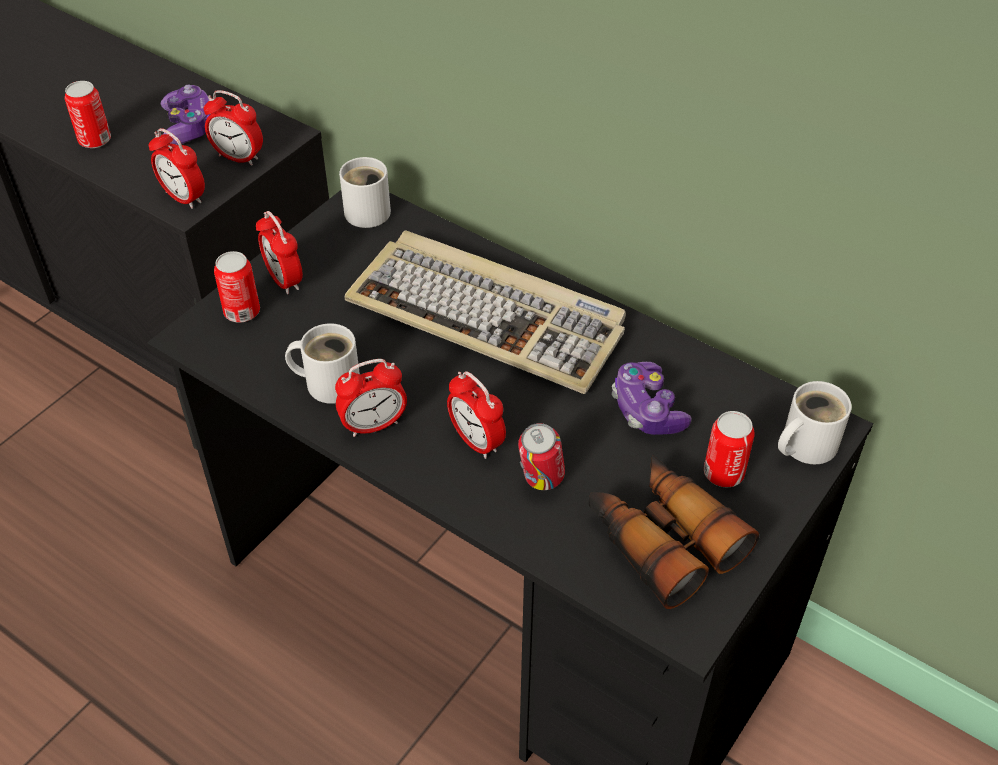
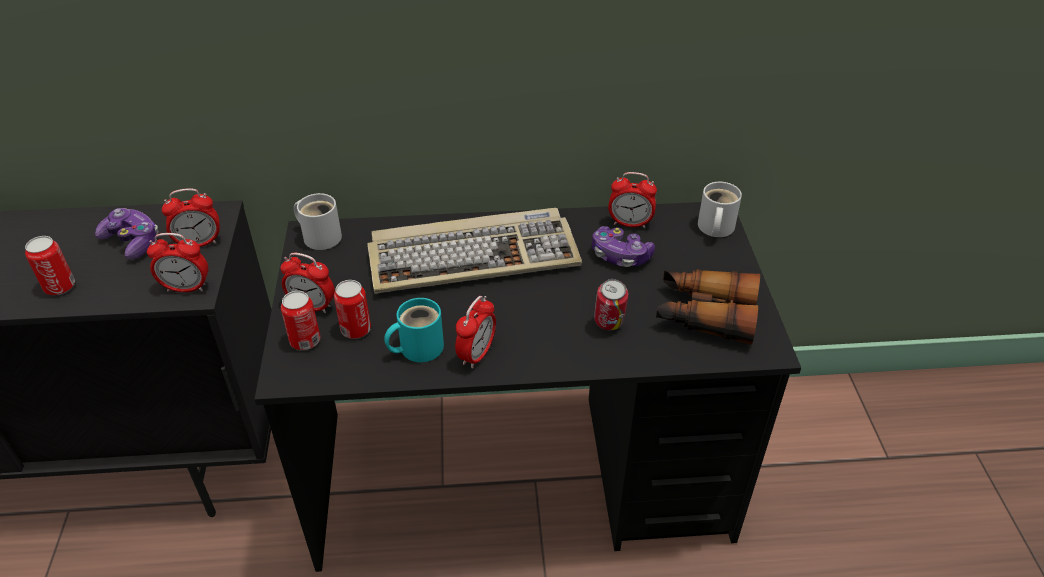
camera: 40 degrees left, 5 degrees down
(328, 381) = (417, 347): white mug -> turquoise mug
(476, 441) = (549, 326): alarm clock -> alarm clock (630, 223)
(723, 473) = (694, 264): can -> can (356, 329)

